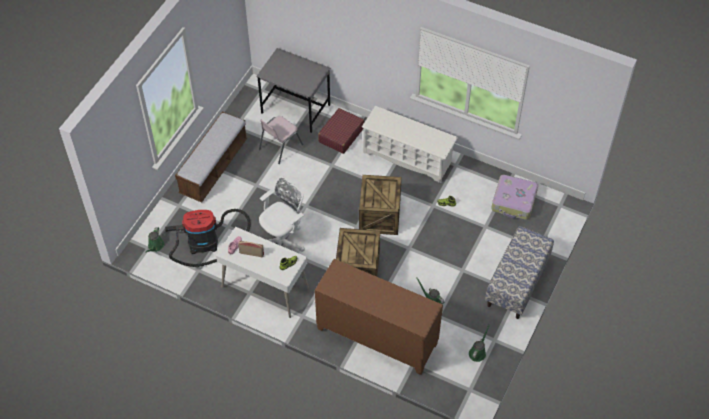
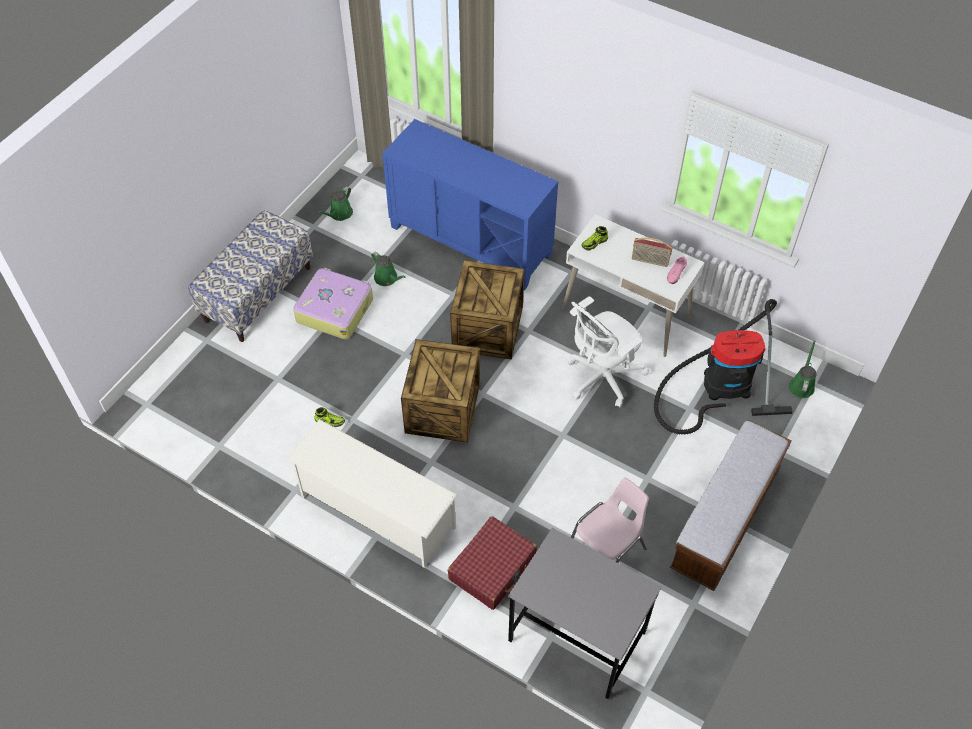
camera: 175 degrees left, 0 degrees up
(376, 336) = (471, 240): brown cabinet -> blue cabinet
(514, 202) = (218, 416): suitcase -> suitcase (334, 309)

